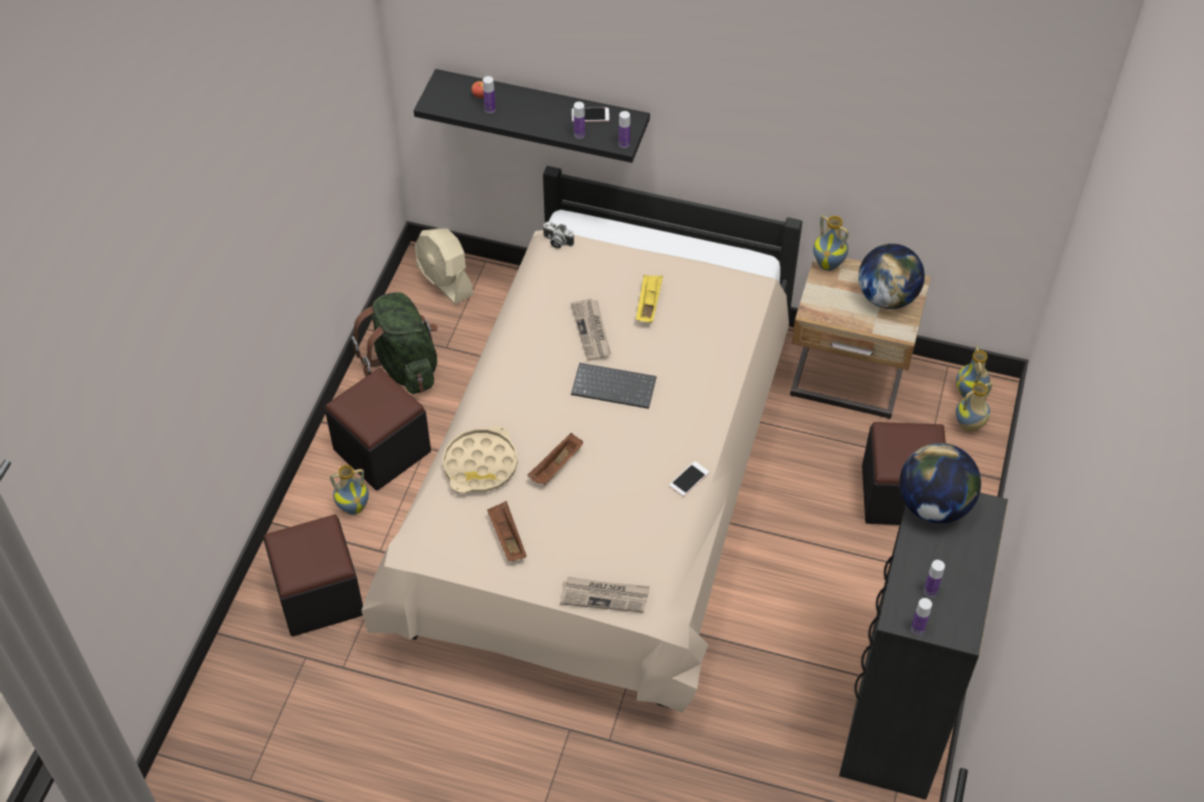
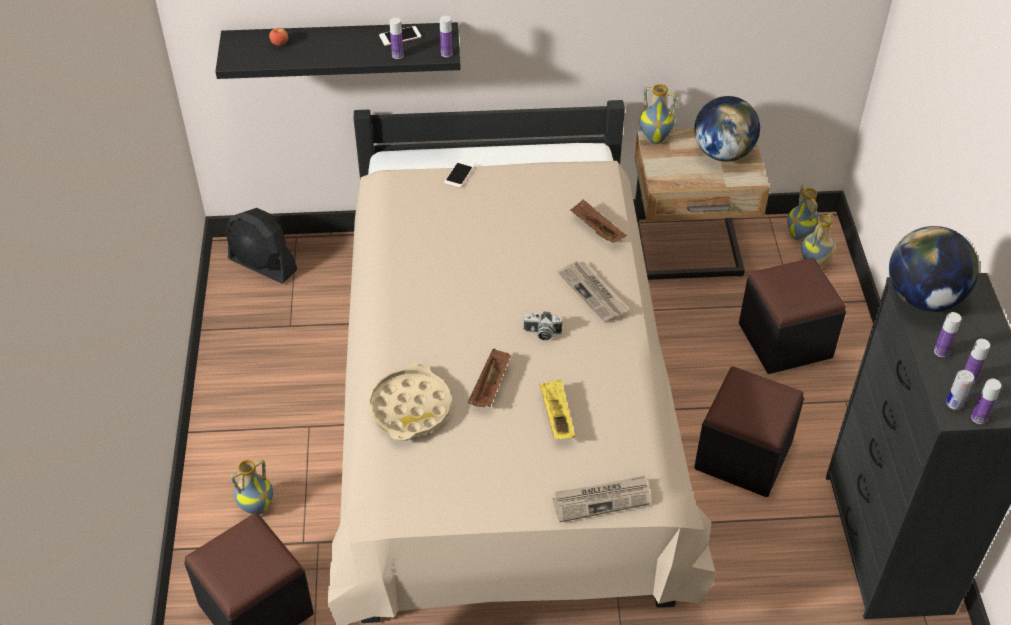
camera: 20 degrees left, 5 degrees down
(382, 450) = (264, 442): black ottoman -> black ottoman (743, 455)
(404, 367) = (254, 355): green backpack -> none
(445, 281) = (263, 265): beige fan -> black fan
(490, 109) = (295, 53): bottle -> bottle (941, 351)
(507, 537) = (472, 472): brown tray -> brown tray (596, 230)
(556, 242) = (390, 179): camera -> camera (542, 333)
(592, 331) = (465, 250): newspaper -> newspaper (593, 293)
(615, 386) = (512, 295): keyboard -> none
(648, 304) = (508, 212): yellow tray -> yellow tray (556, 416)
(689, 479) = (629, 361): phone -> phone (459, 174)
(903, 609) = (954, 404): none -> can

